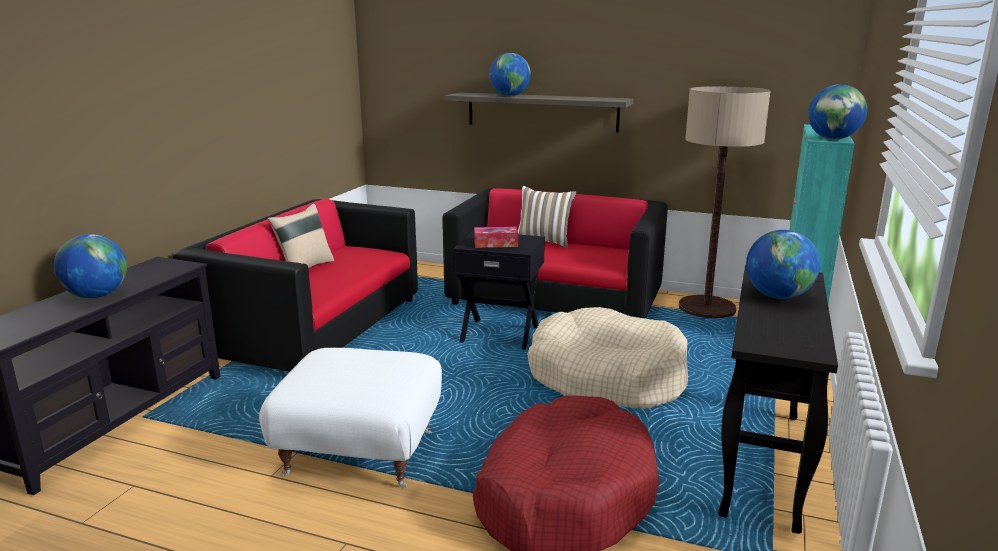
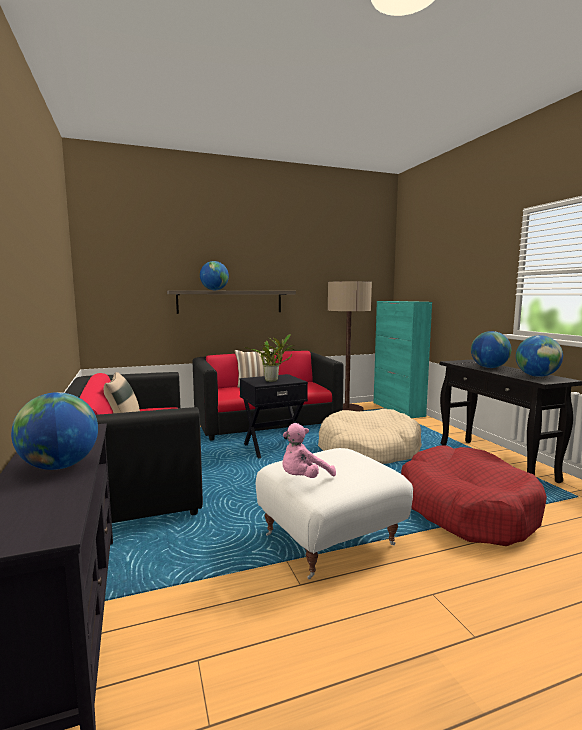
camera: 40 degrees left, 10 degrees down
(301, 372) = (304, 479): none -> pink plush toy
(496, 244) = (273, 380): tissue box -> potted plant
(833, 139) = (418, 301): globe -> globe (537, 376)

